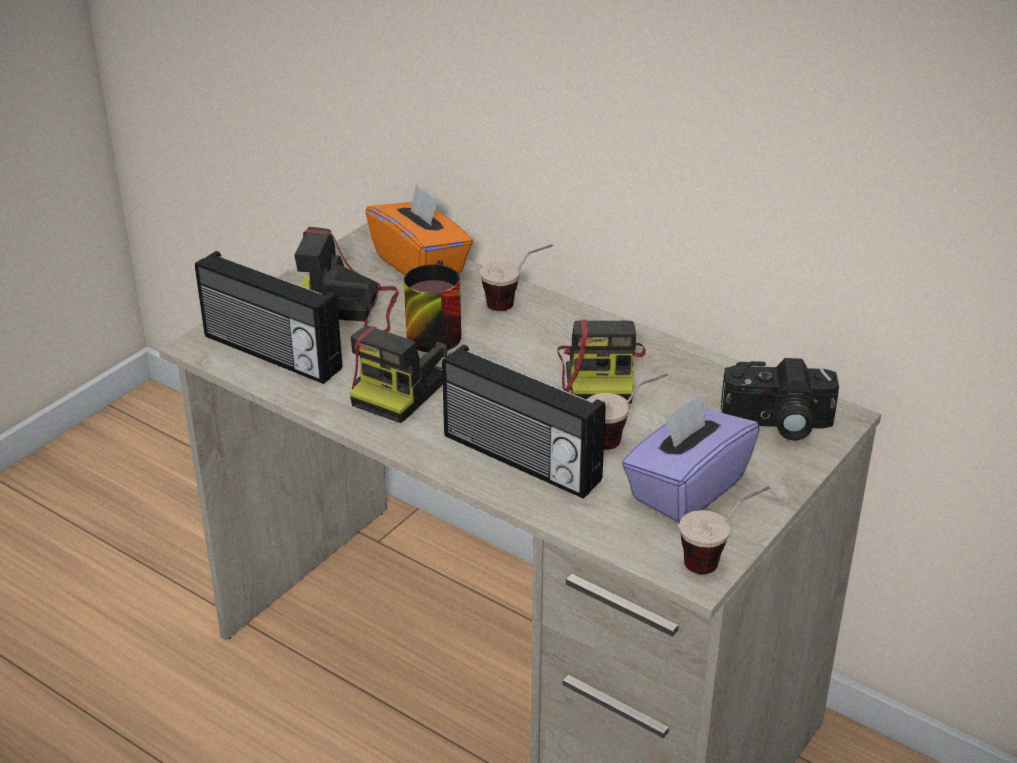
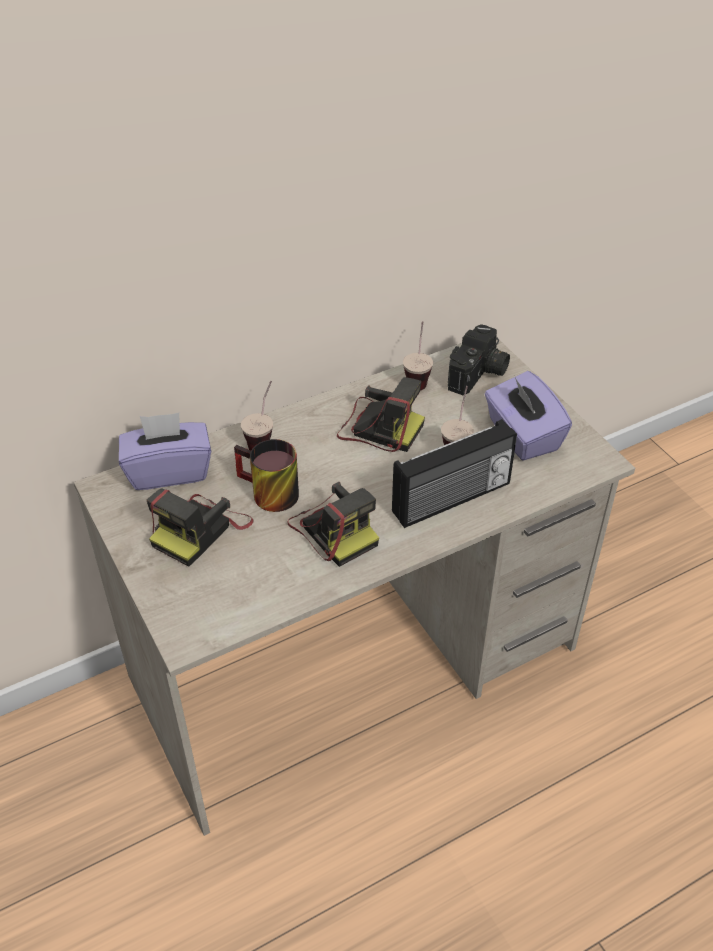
camera: 65 degrees left, 10 degrees up
(270, 354) = (232, 597): radio -> none
(421, 265) = (169, 471): orange tissue box -> purple tissue box
(719, 559) = (594, 447): cup -> cup (417, 377)

